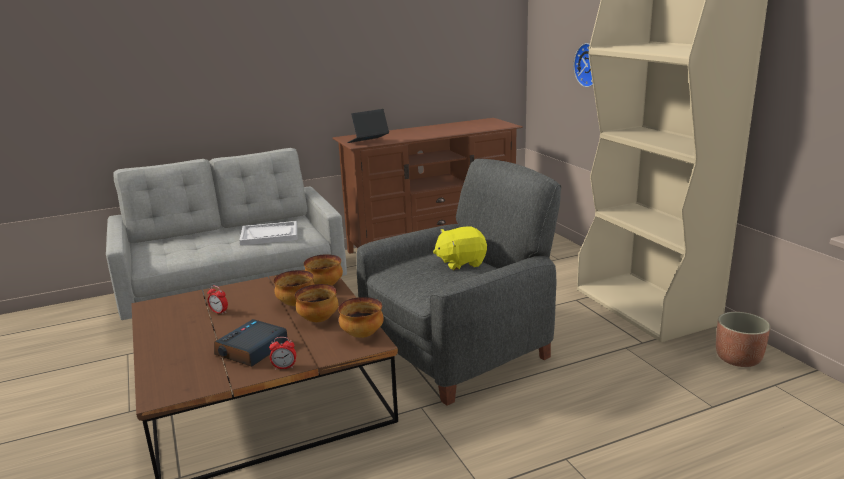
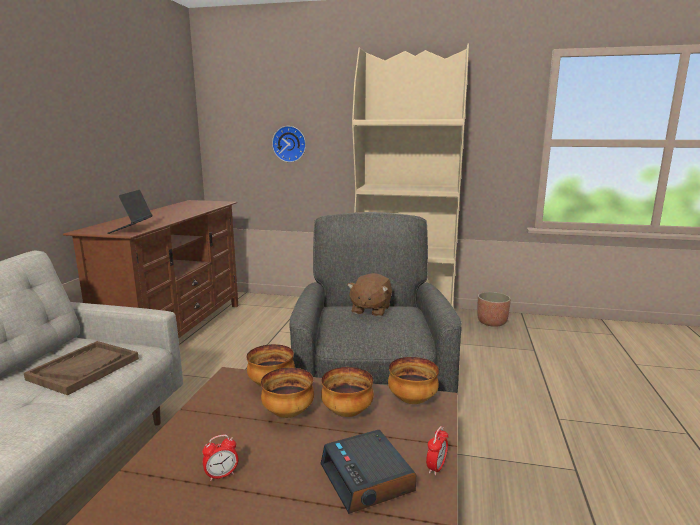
camera: 55 degrees left, 5 degrees down
(269, 235) = (84, 369): white tray -> brown tray
(461, 263) = (370, 310): yellow plush toy -> brown plush toy

